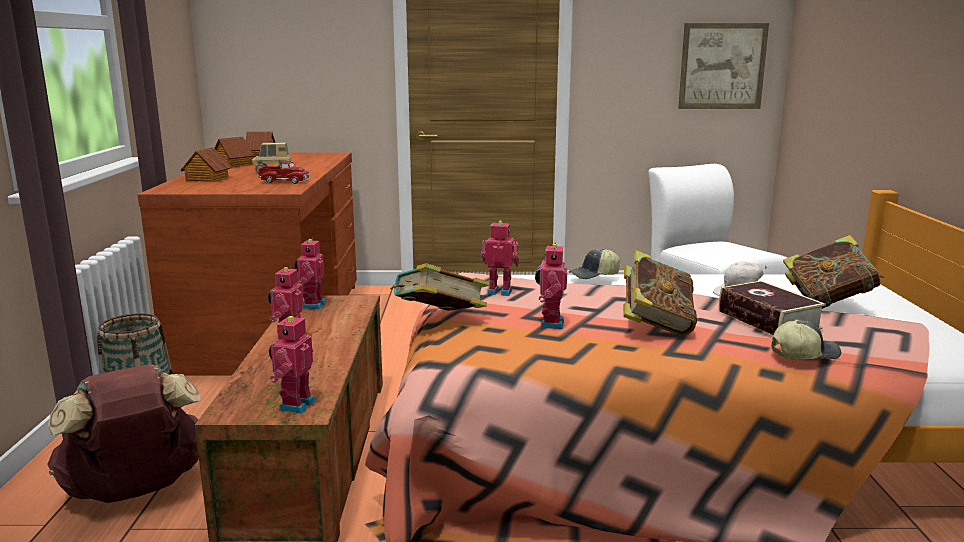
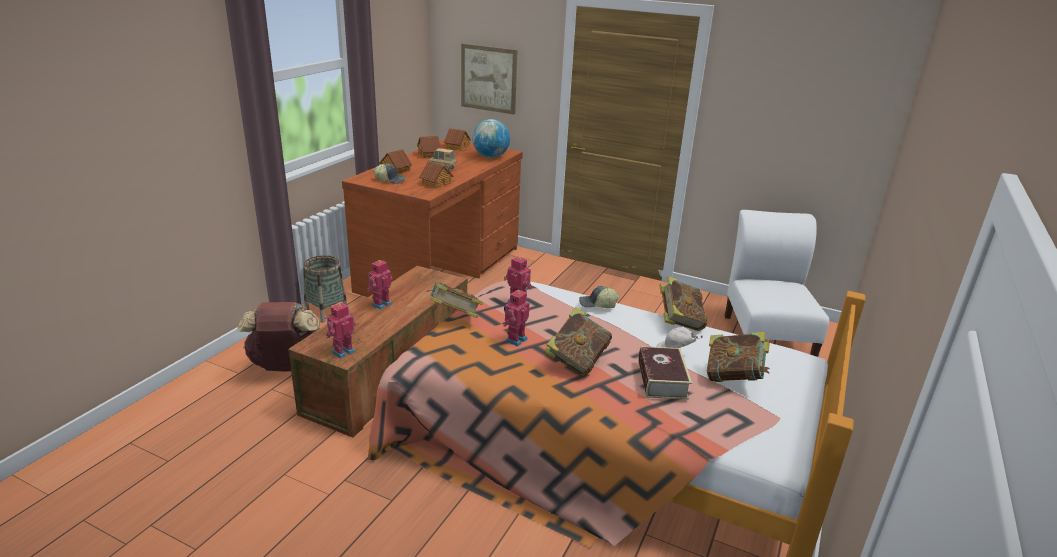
camera: 25 degrees right, 10 degrees up
(285, 181) = (436, 183): toy truck -> toy house
(312, 305) = (420, 277): toy robot -> none
(319, 158) = (490, 157): none -> globe
(697, 274) = (679, 322): none -> book
(722, 66) = (834, 129): picture -> picture (488, 78)
(803, 353) = (644, 414): cap -> cap (390, 180)

